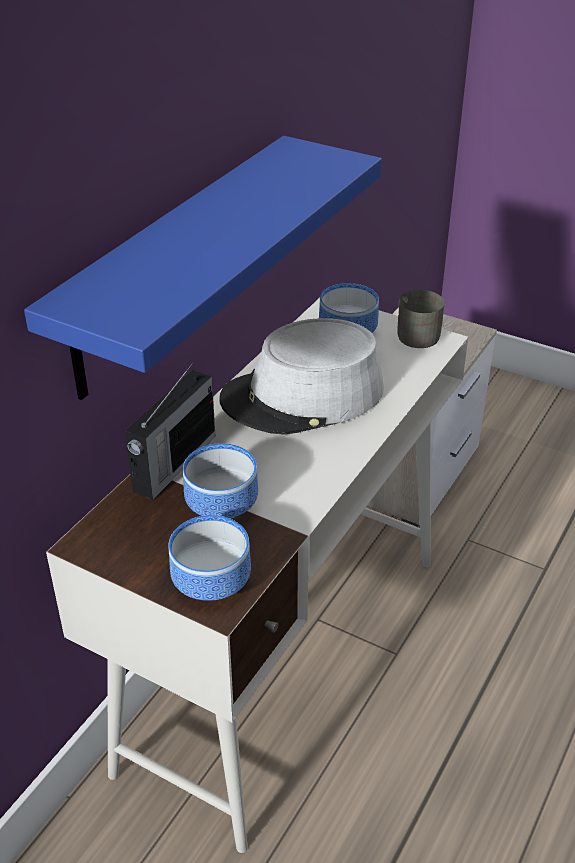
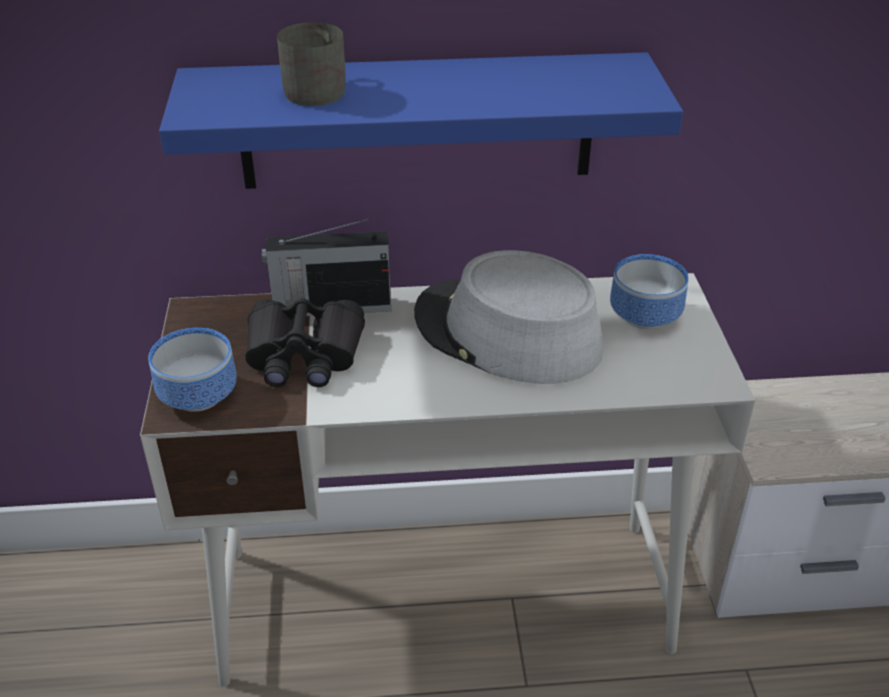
camera: 55 degrees right, 0 degrees up
(221, 503) = (304, 355): bowl -> black binoculars
(415, 333) = (706, 359): grey mug -> grey mug (320, 89)

